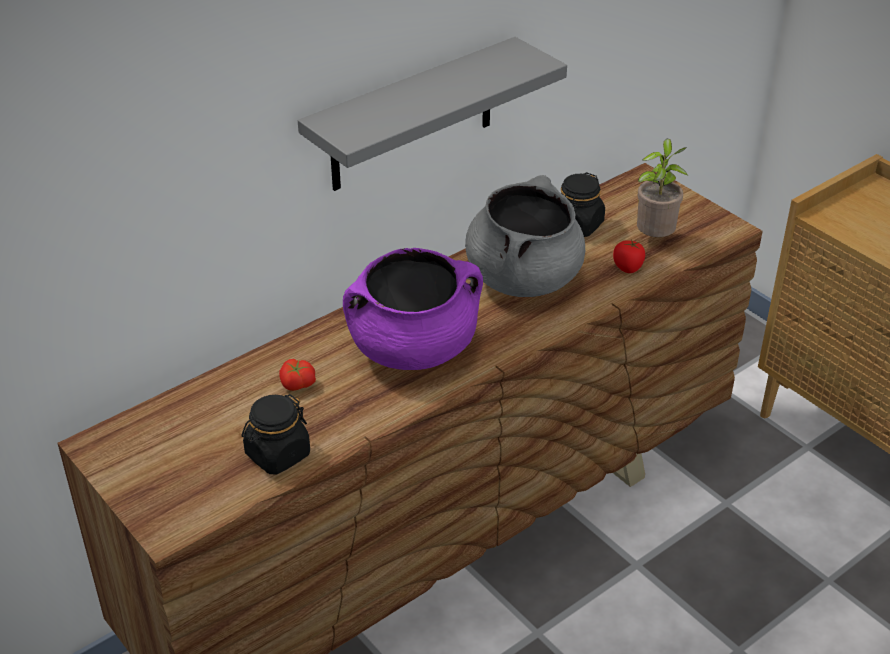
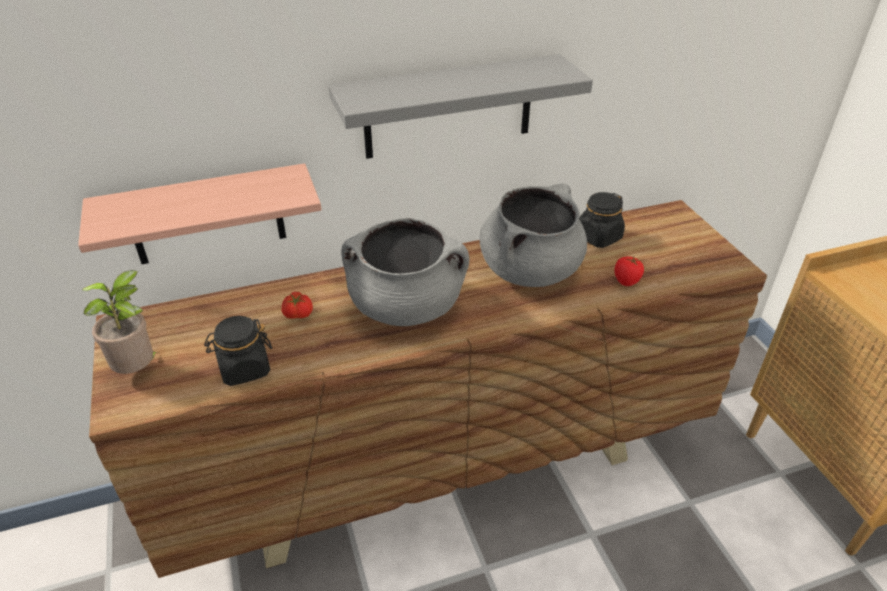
camera: 20 degrees right, 0 degrees up
(173, 294) = (207, 215): none -> shelf
(413, 348) = (407, 307): purple cooking pot -> grey cooking pot
(655, 238) = (662, 261): potted plant -> potted plant (139, 370)

